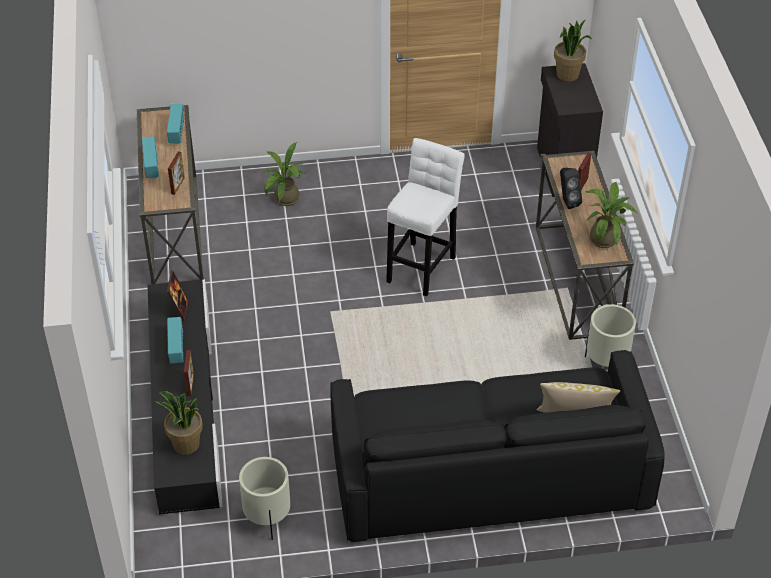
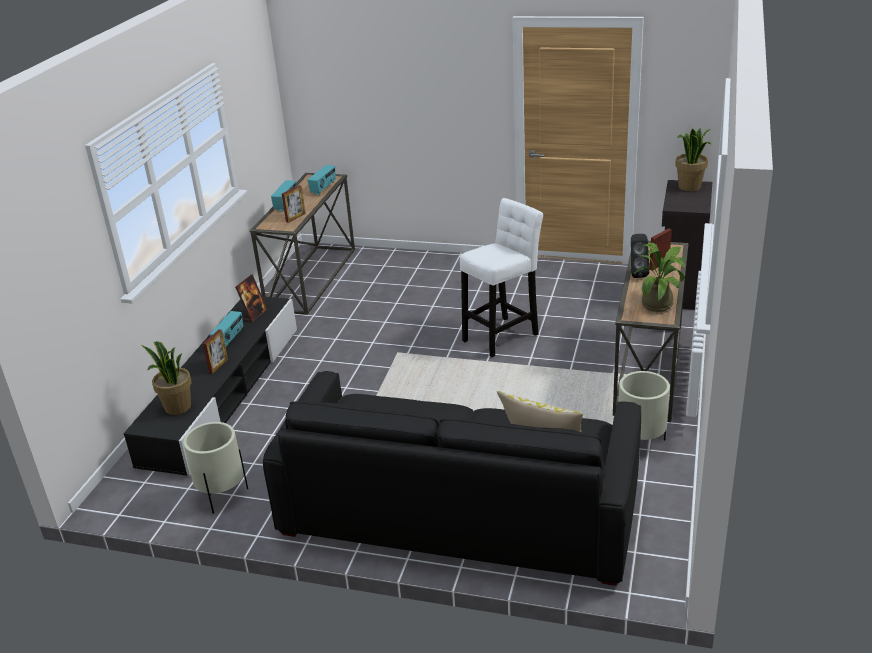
camera: 25 degrees right, 15 degrees down
(284, 200) = (414, 273): potted plant -> none

